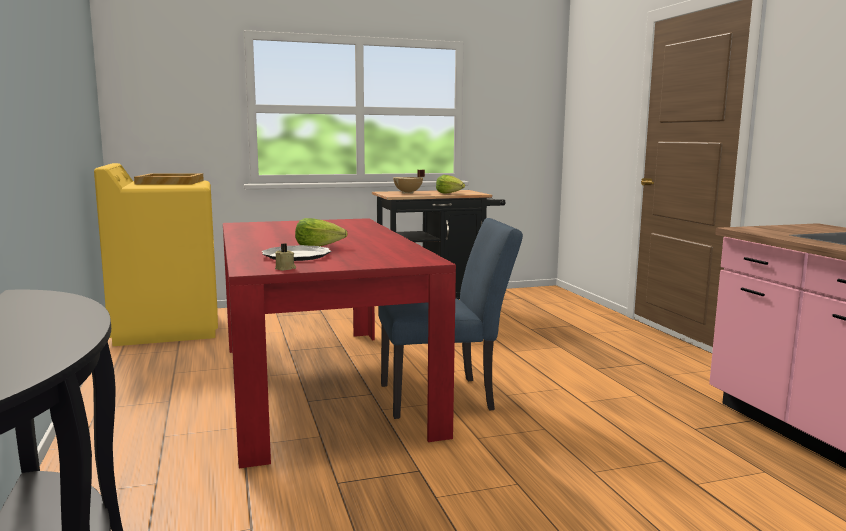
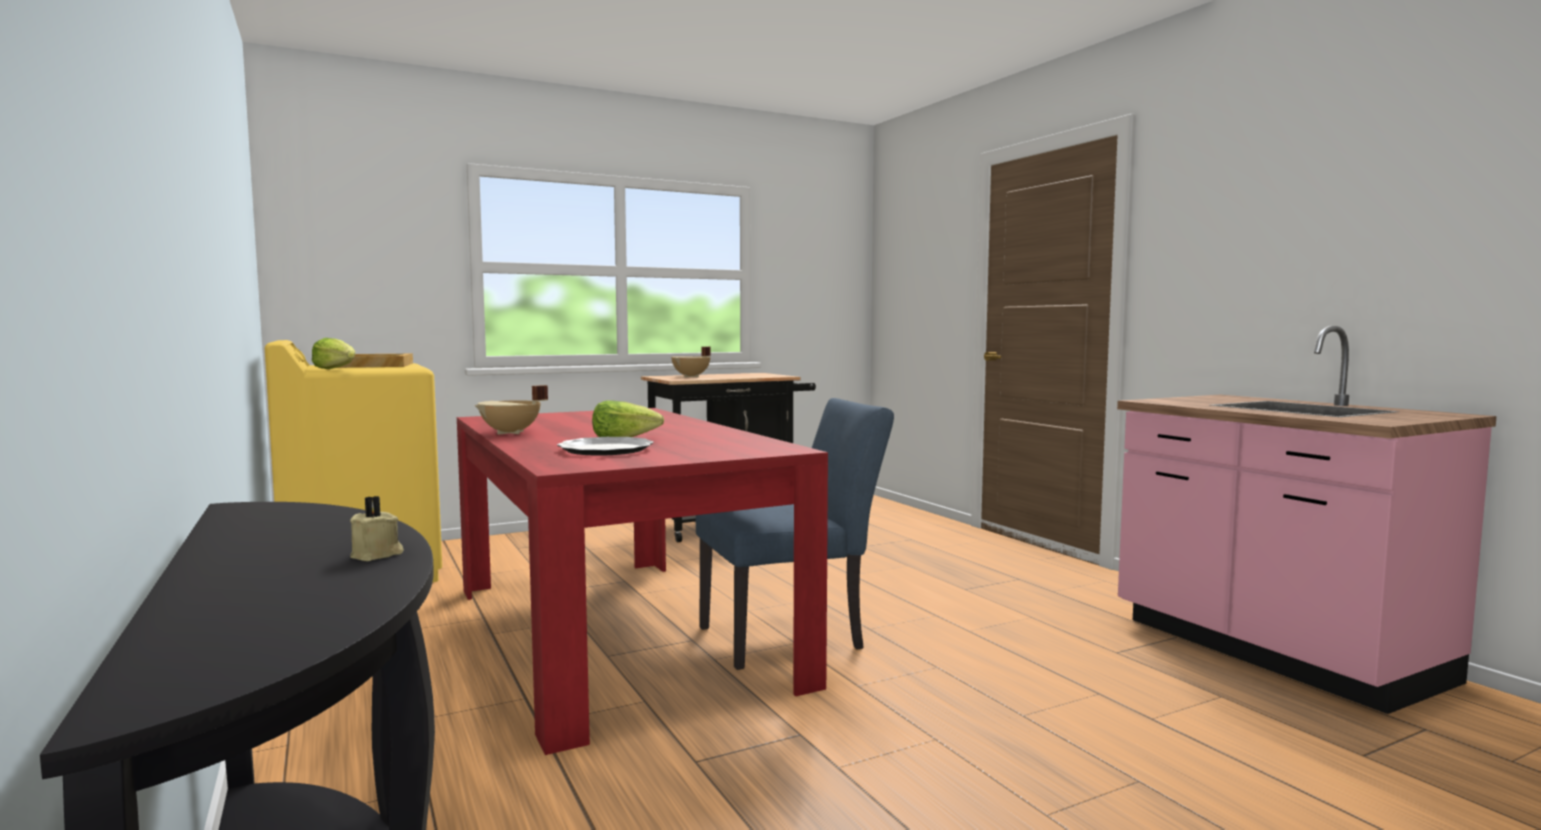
camera: 10 degrees left, 5 degrees down
(246, 238) = (511, 433): none -> beige cooking pot
(285, 268) = (607, 464): beige candle -> beige candle (378, 555)
(450, 193) = (746, 376): lettuce -> lettuce (336, 369)

